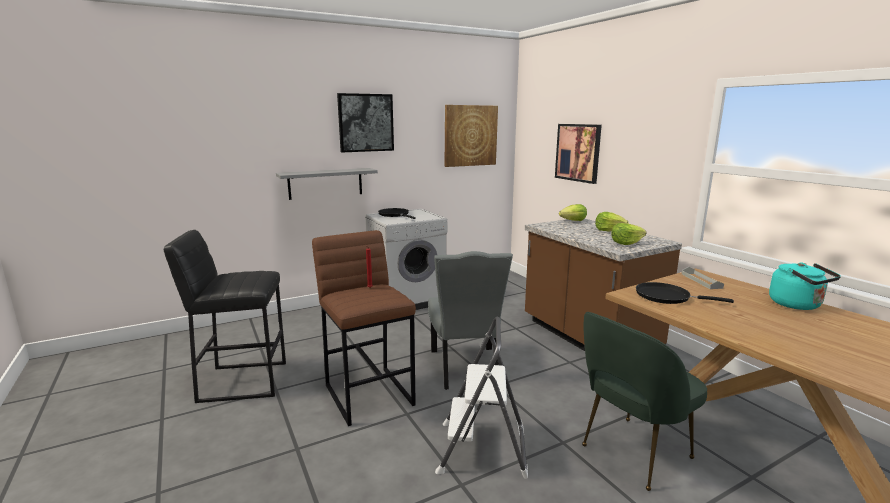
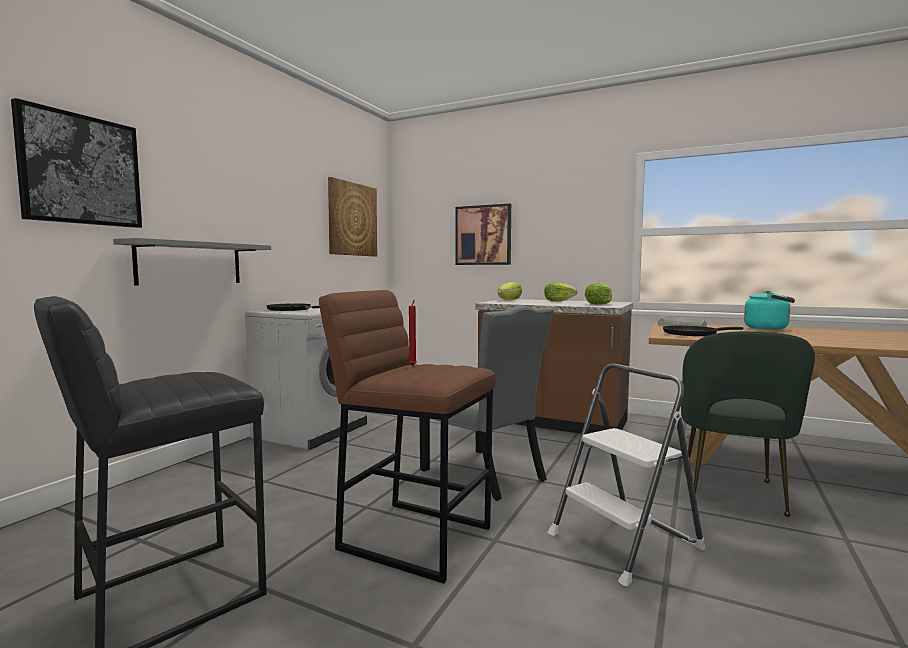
camera: 35 degrees left, 10 degrees down
(366, 123) = (243, 182): picture -> picture (81, 170)

